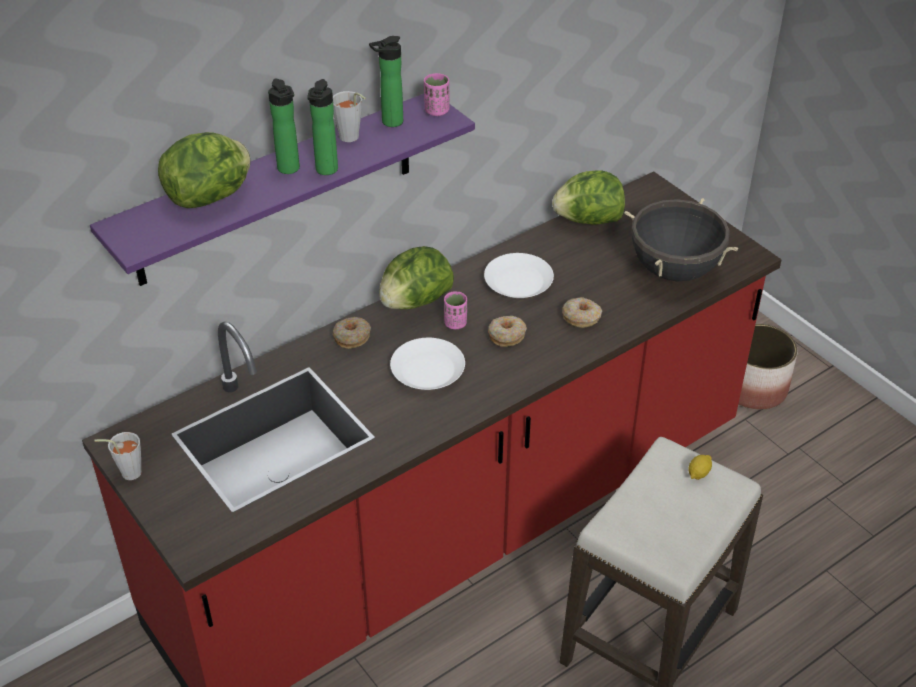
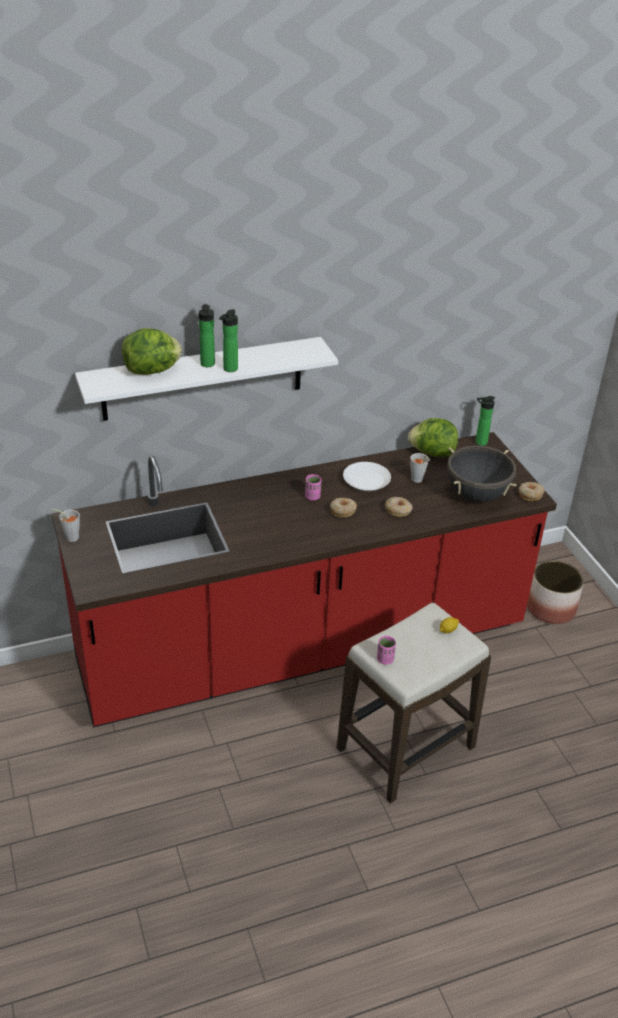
camera: 15 degrees right, 5 degrees down
(276, 189) = (203, 379): purple shelf -> white shelf
(351, 138) = (255, 355): grey cup -> grey cup (418, 480)
(351, 337) = (242, 491): donut -> donut (530, 494)
(389, 122) = (283, 350): bottle -> bottle (479, 442)
(415, 302) = (292, 478): lettuce -> none
(427, 370) = (281, 520): white plate -> none
(436, 111) = (317, 348): pink cup -> pink cup (385, 659)

